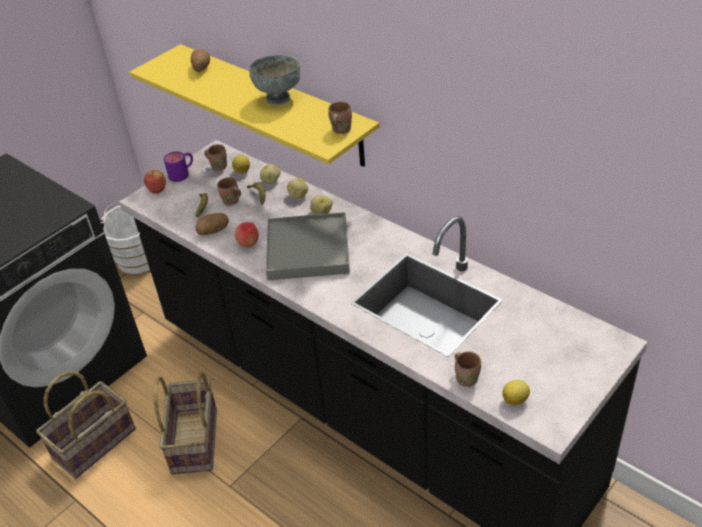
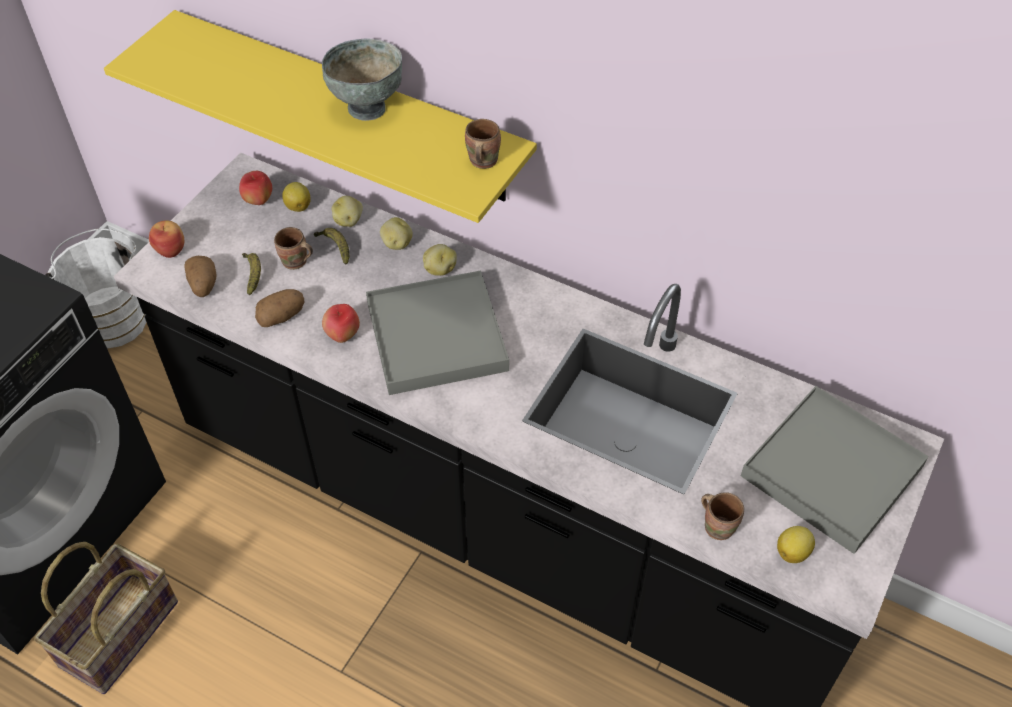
camera: 15 degrees left, 10 degrees up
(182, 173) = (203, 217): purple mug -> none
(196, 441) = (274, 608): basket -> none
(201, 68) = (224, 56): potato -> potato (203, 285)
(219, 166) = (258, 201): brown mug -> apple
(557, 354) = (831, 472): none -> grey tray

